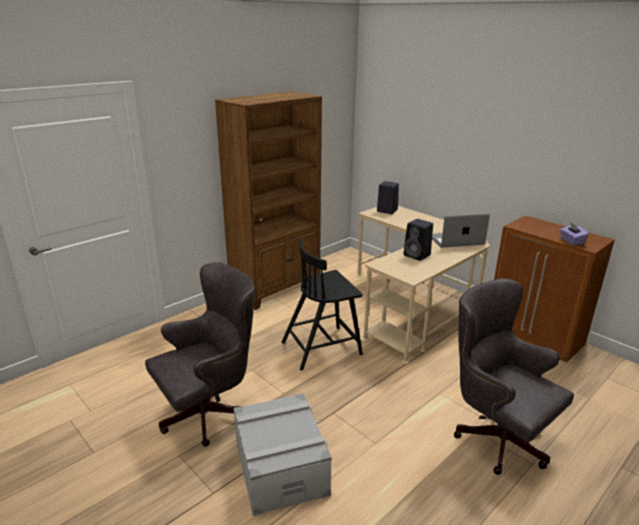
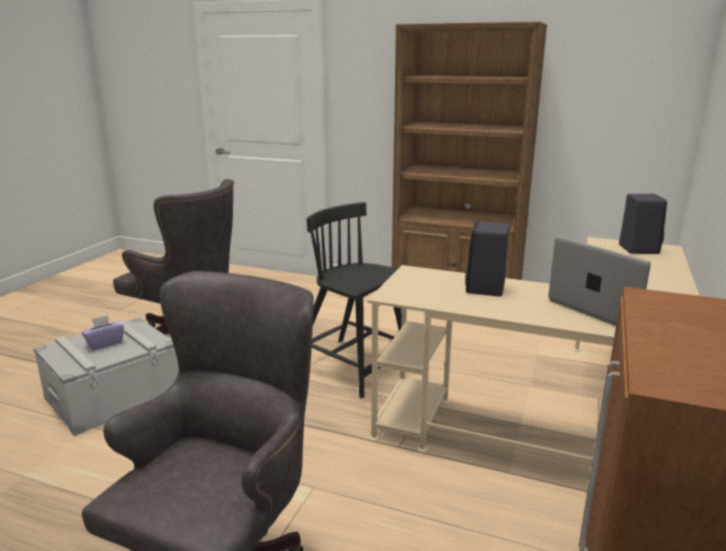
camera: 65 degrees right, 5 degrees down
(571, 241) = (663, 358): purple tissue box -> purple tissue box (104, 343)

